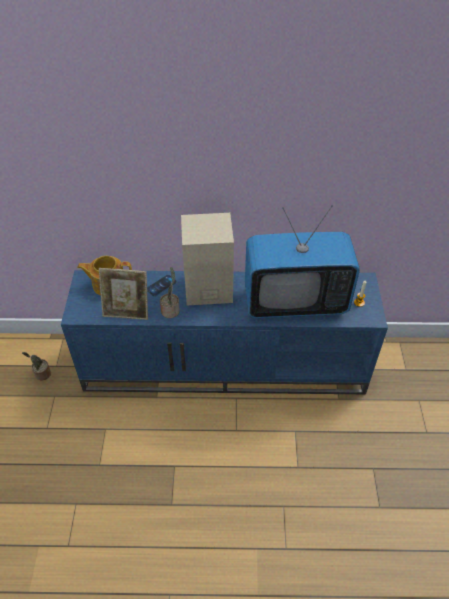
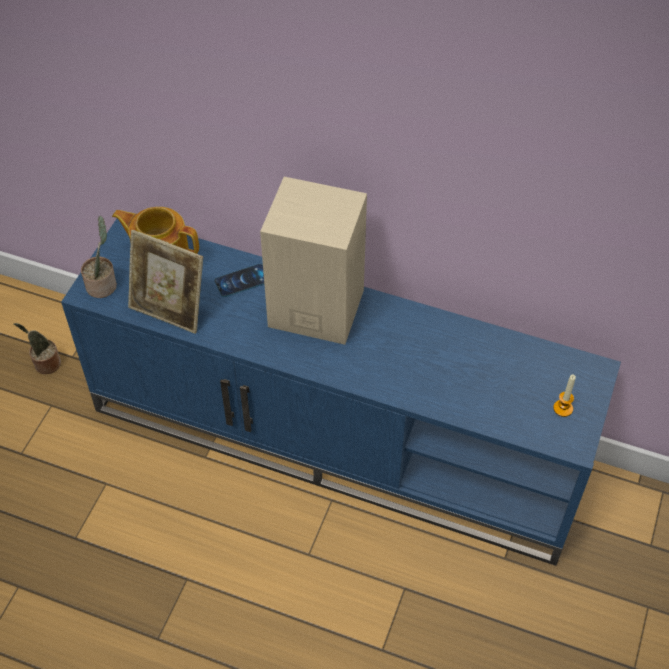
camera: 20 degrees right, 5 degrees up
(171, 310) = (239, 328): potted plant -> potted plant (103, 284)
(295, 302) = (451, 374): television -> none

